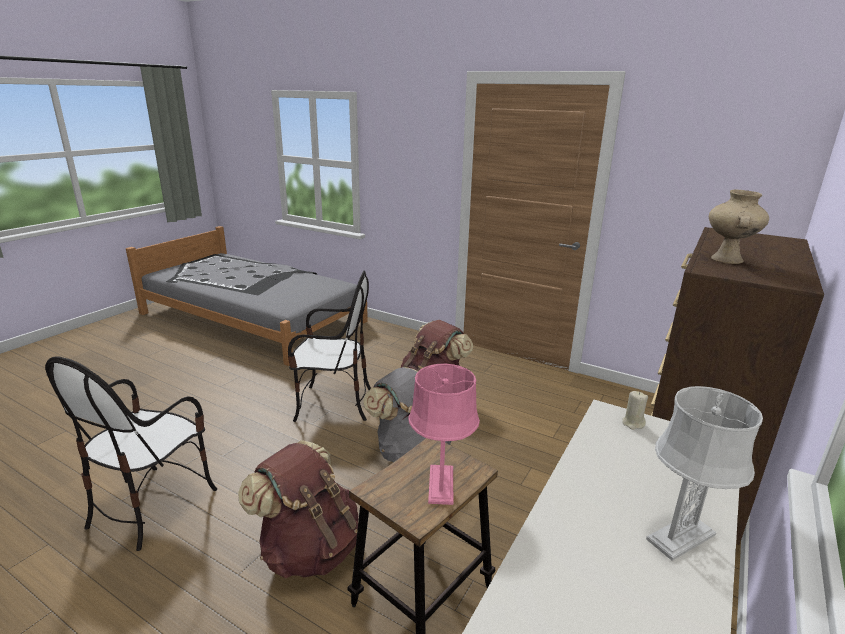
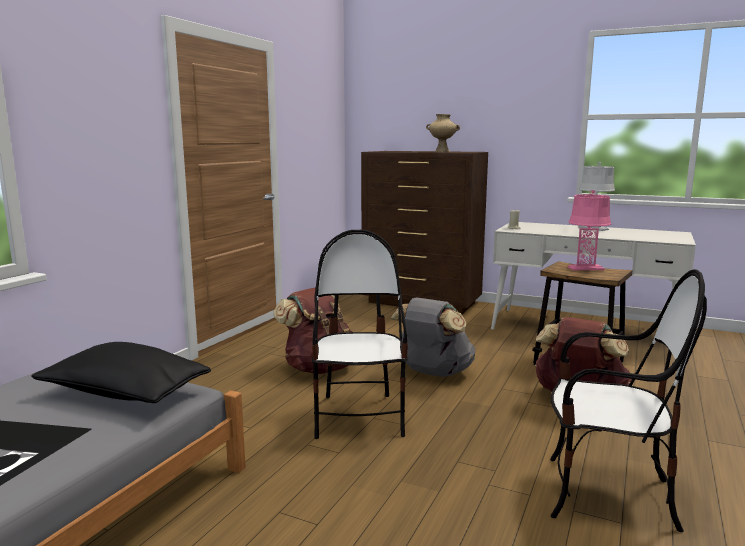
camera: 95 degrees left, 10 degrees down
(292, 297) = (124, 394): none -> black pillow

